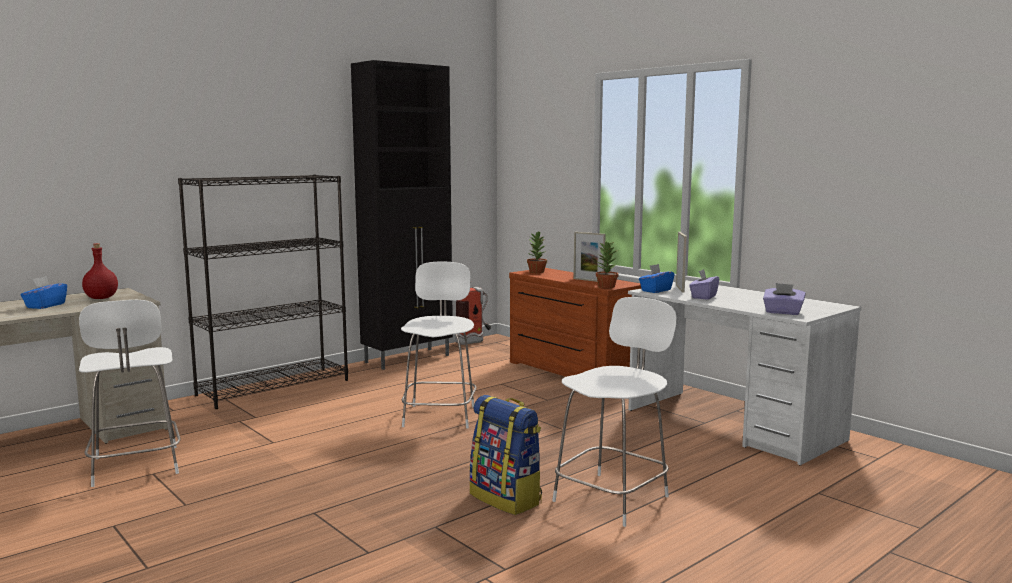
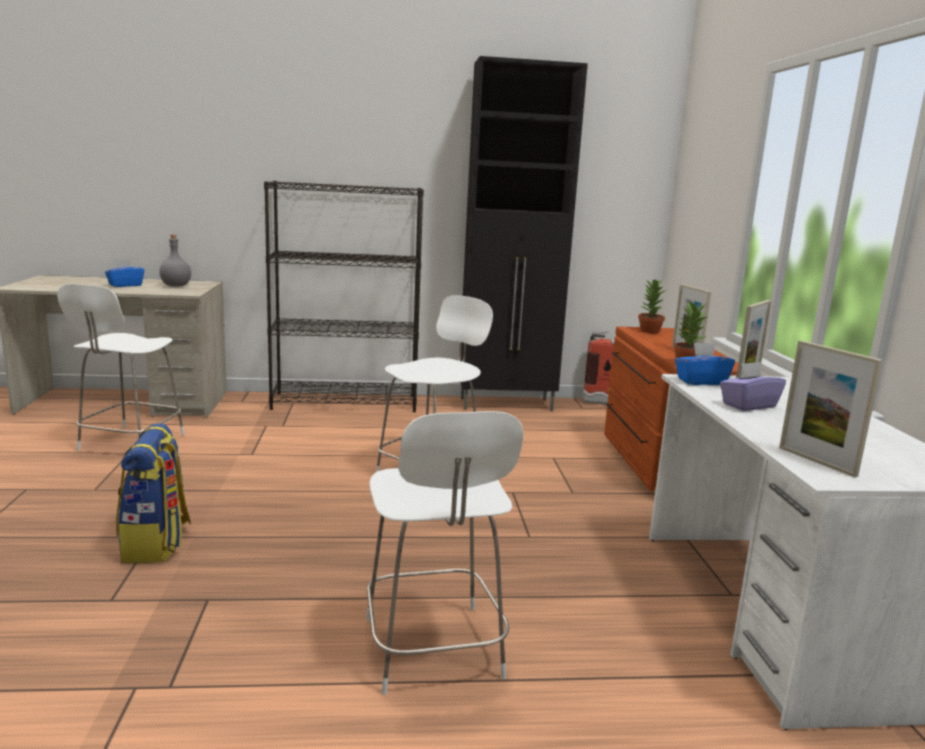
camera: 35 degrees right, 5 degrees up
(102, 298) = (176, 286): red bottle -> grey bottle
(507, 498) = (323, 598): backpack -> backpack (156, 544)
(613, 497) = (433, 651): white chair -> white chair turned 90 degrees clockwise
(783, 312) = (816, 461): purple tissue box -> picture frame

